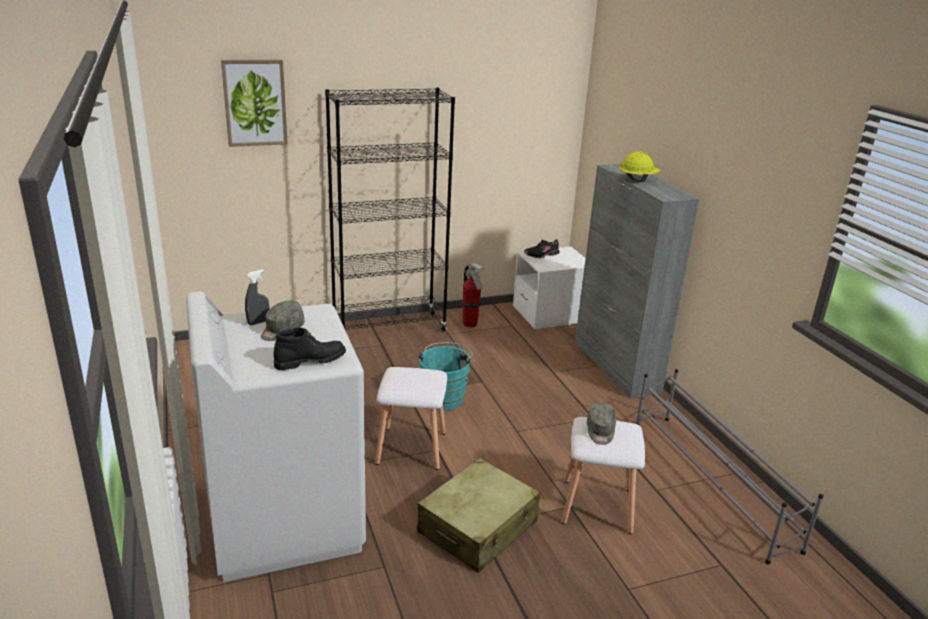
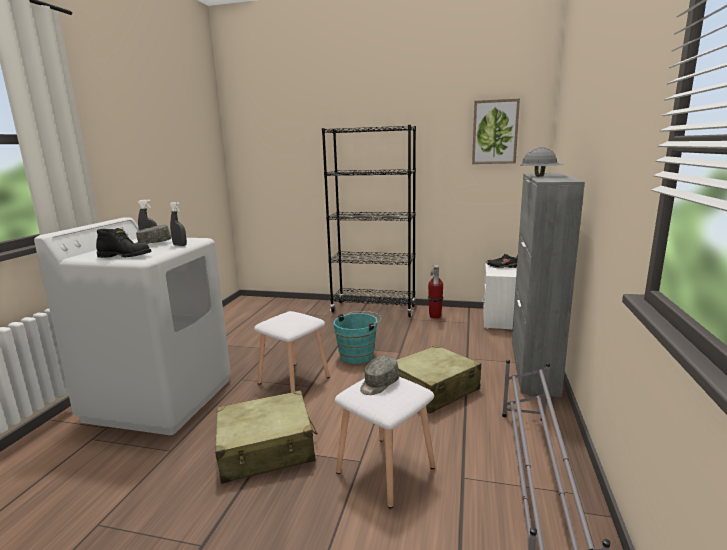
camera: 35 degrees right, 10 degrees down
(255, 103) = (290, 140): picture -> picture (495, 132)
(327, 326) = (180, 245): none -> grey spray bottle
(558, 417) = (432, 390): none -> beige suitcase
(637, 180) = (541, 176): yellow hard hat -> grey hard hat

